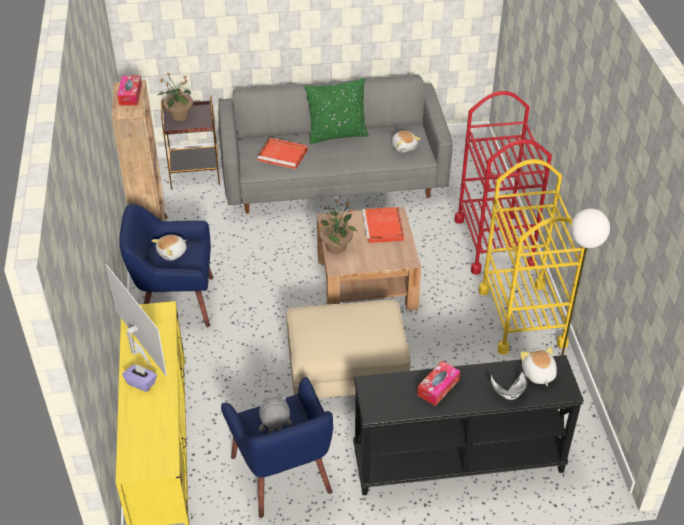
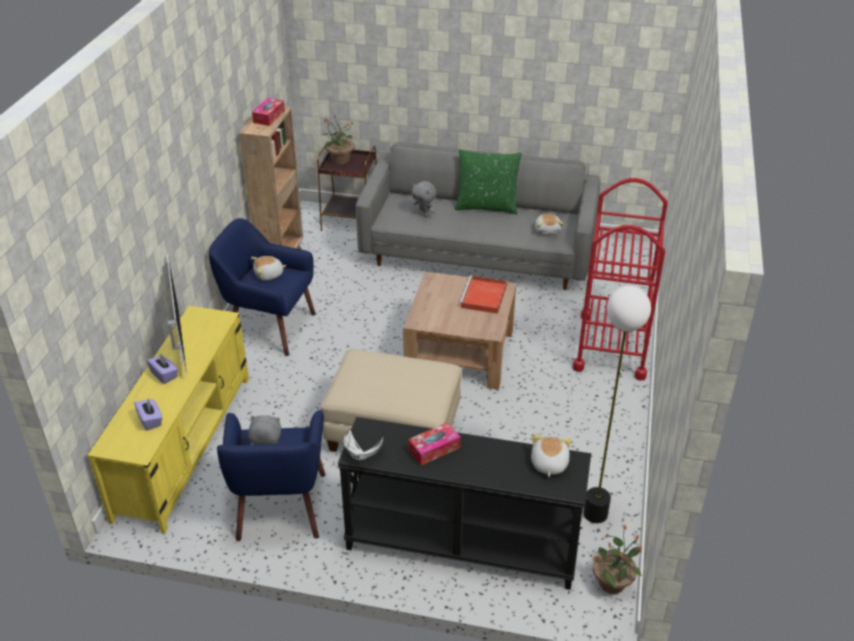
camera: 20 degrees right, 5 degrees down
(156, 431) = (150, 420): none -> purple tissue box
(283, 155) = (424, 214): red tray -> grey plush toy
(336, 246) = (427, 304): potted plant -> potted plant (612, 582)
(508, 393) = (505, 474): white bowl -> white bowl (363, 455)
(522, 317) = (604, 424): yellow cart -> none

